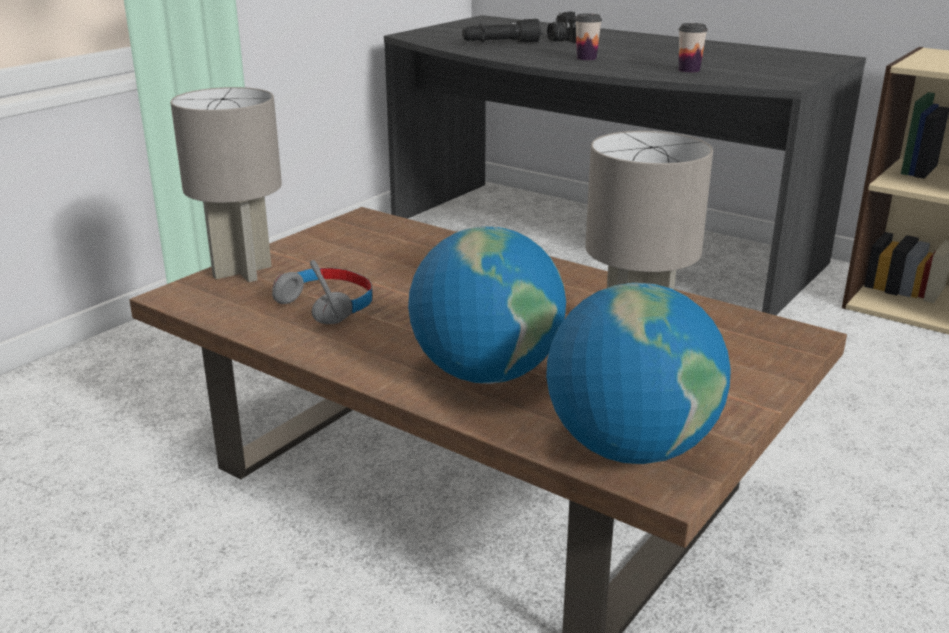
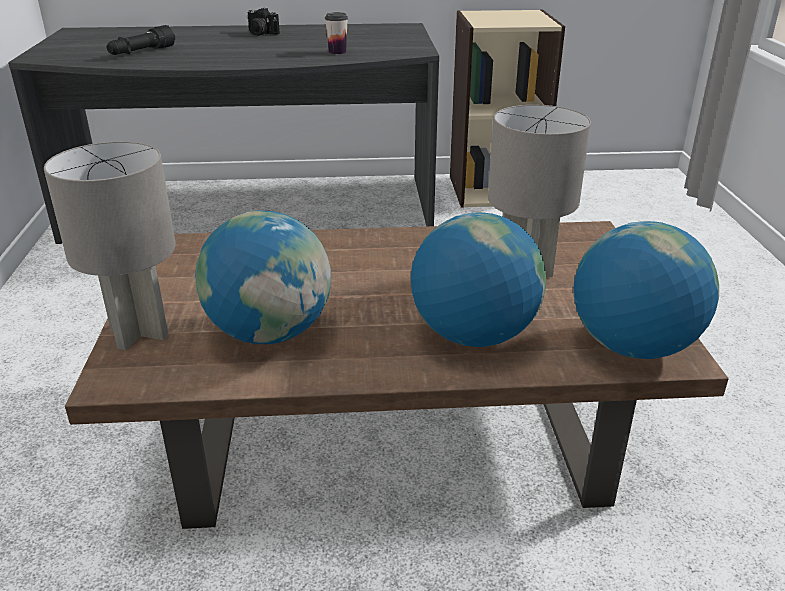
camera: 40 degrees left, 5 degrees up
(327, 305) = (270, 332): grey headphones -> globe
(561, 40) = (187, 41): camera -> camera (260, 34)
(586, 58) = (242, 54): cup -> none

